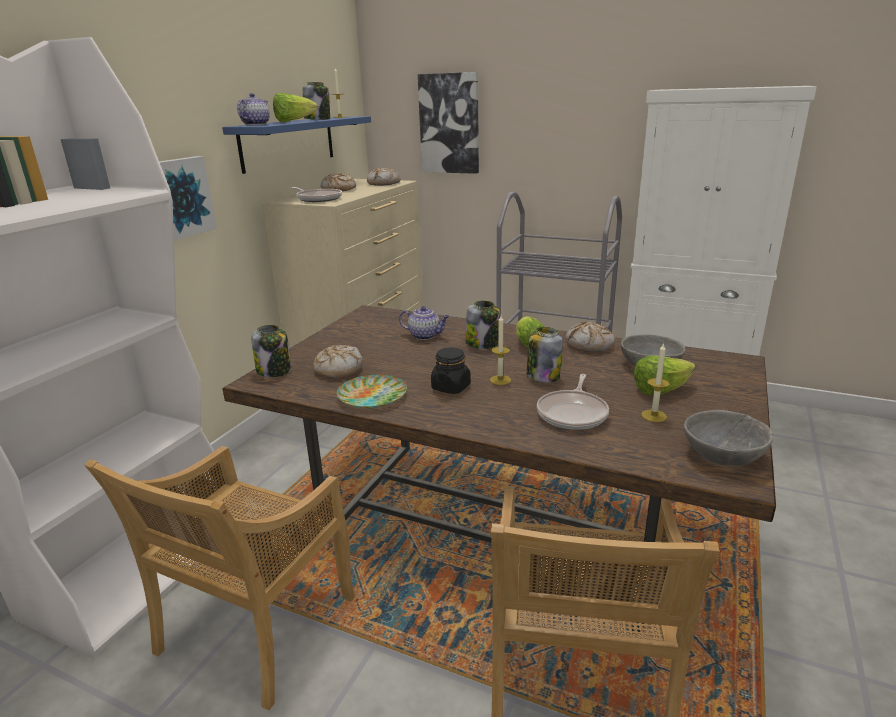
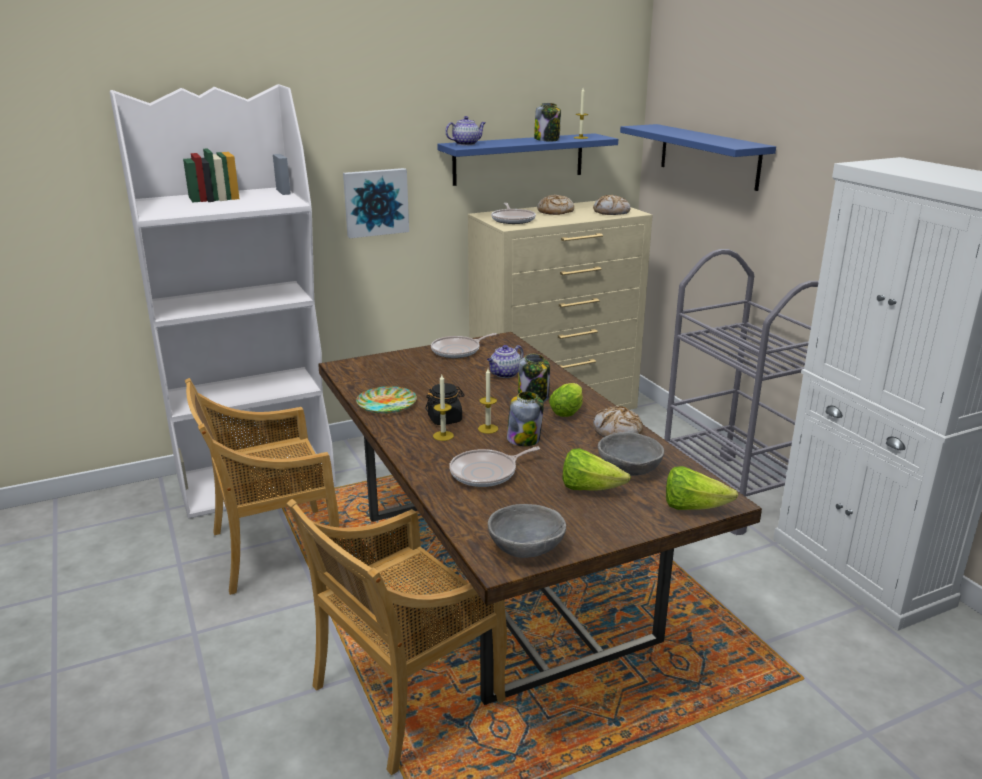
camera: 40 degrees right, 0 degrees up
(274, 371) = (363, 363): jar -> none
(294, 121) = (512, 142): lettuce -> lettuce (692, 507)
(338, 369) = (401, 377): bread -> none
(348, 331) = (458, 351): none -> frying pan
(425, 336) = (505, 374): teapot -> teapot turned 75 degrees clockwise
(449, 124) = (708, 156): picture -> blue shelf
(654, 416) = (539, 501): candle -> candle (443, 436)

